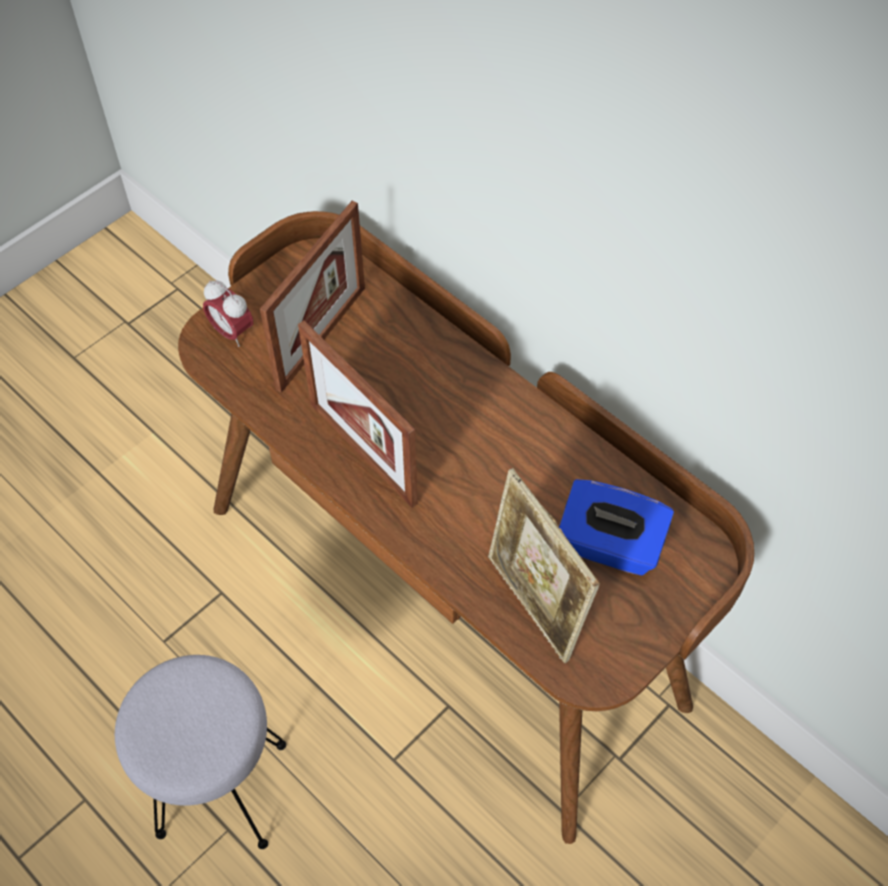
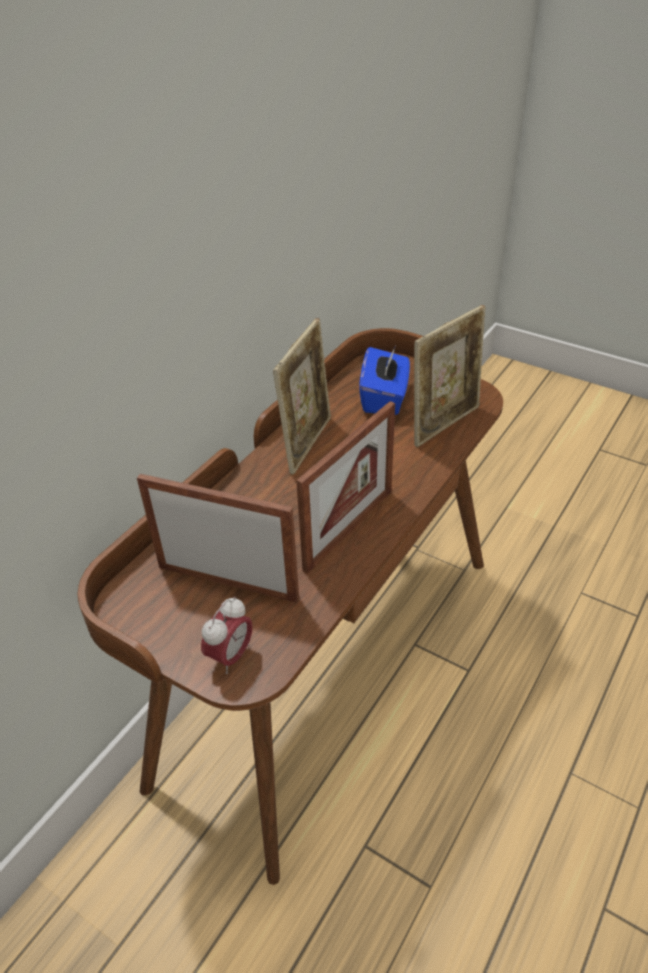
camera: 100 degrees left, 15 degrees down
(220, 787) = (541, 789): grey stool -> none
(527, 437) = (307, 443): none -> picture frame

